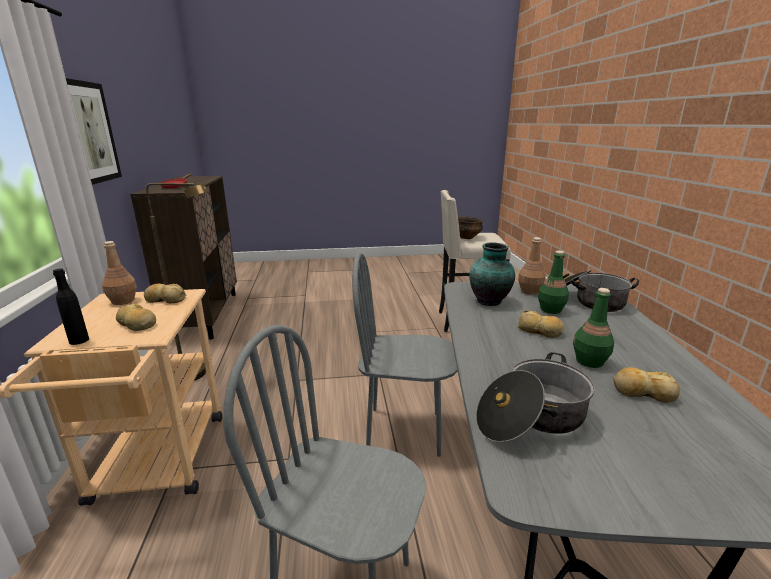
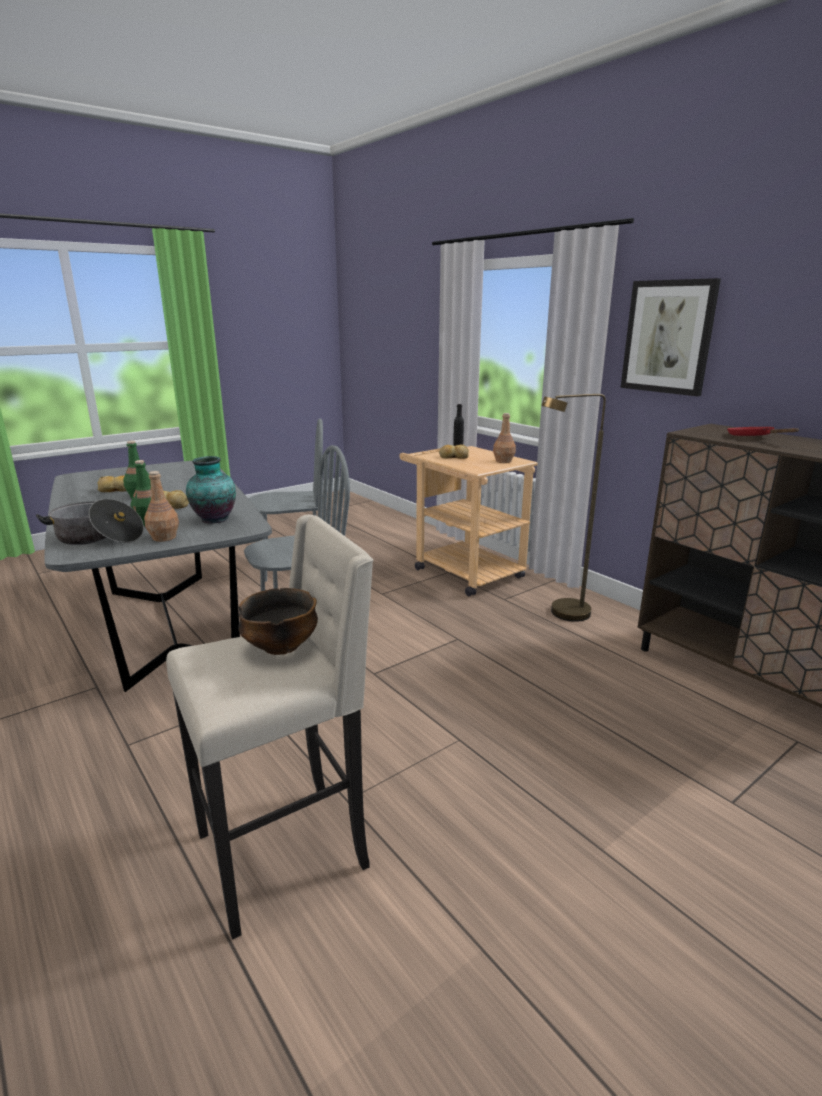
camera: 150 degrees right, 0 degrees up
(165, 299) = (480, 465): bread -> none
(531, 418) = (190, 474): cooking pot -> none

